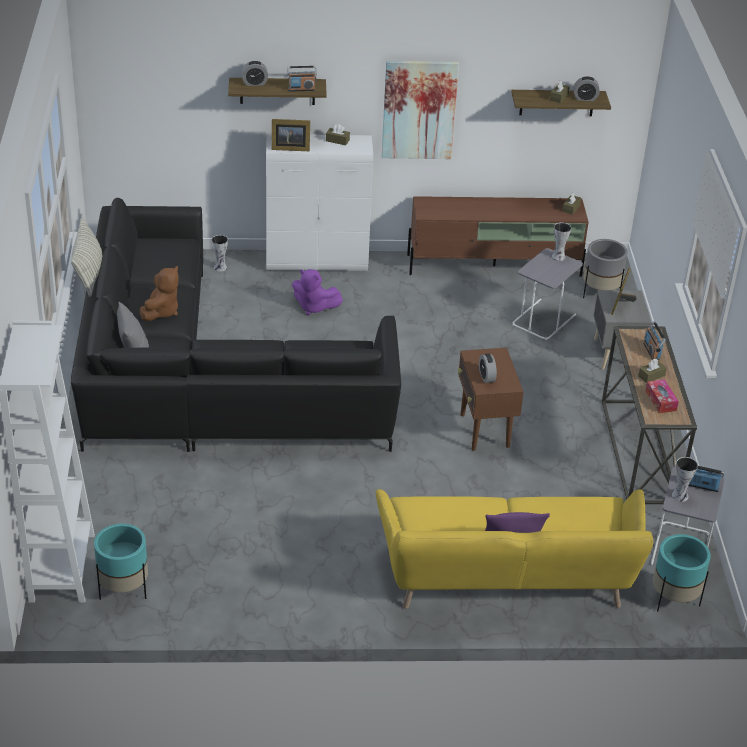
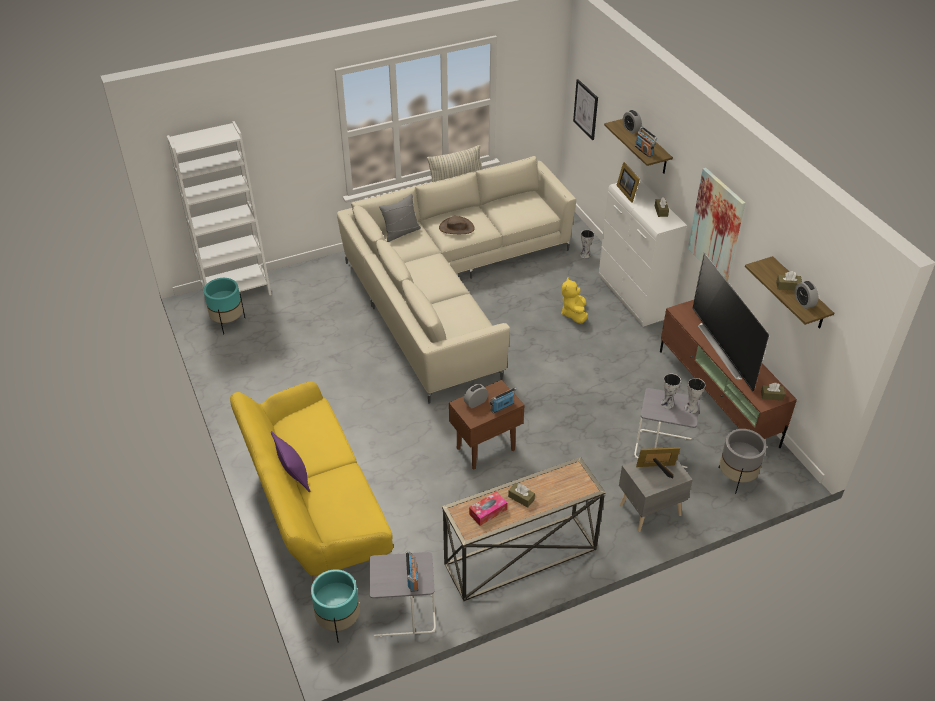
camera: 70 degrees right, 5 degrees up
(132, 112) = (586, 109): none -> picture
(161, 311) = (456, 228): brown plush toy -> brown hat
(202, 380) = (449, 288): black sofa -> beige sofa
(314, 307) = (574, 314): purple plush toy -> yellow plush toy
(496, 209) = (725, 349): none -> television
(651, 351) = (559, 491): radio -> radio (502, 406)
(680, 495) = (392, 565): vase -> vase (668, 404)

